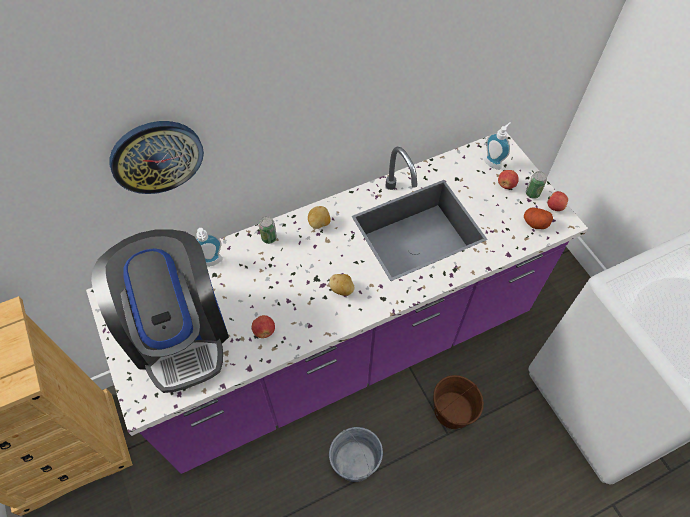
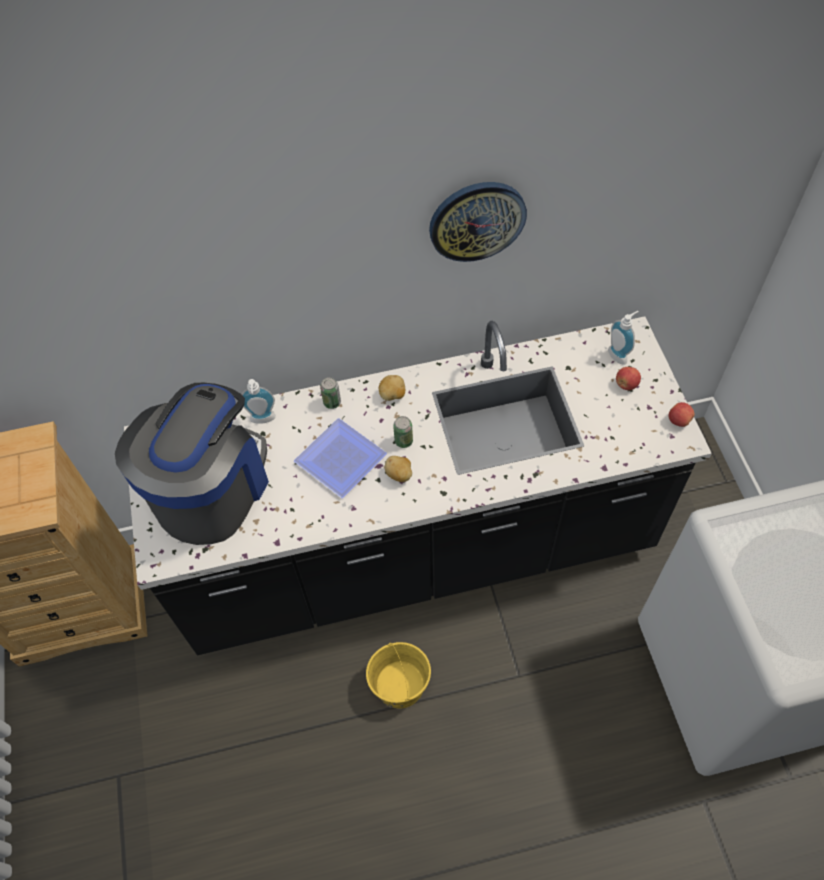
camera: 15 degrees right, 0 degrees up
(156, 156) = (213, 296): wall clock -> wall clock (477, 220)
(179, 331) = (211, 489): coffee machine -> coffee machine turned 150 degrees counterclockwise
(264, 331) = (302, 505): apple -> none
(291, 285) = (344, 459): none -> plate
(344, 350) = (418, 552): purple counter -> black counter
(355, 461) = (400, 684): grey bucket -> yellow bucket
(453, 410) = (533, 649): brown bucket -> none
(532, 193) = (655, 400): can -> can (403, 441)
(535, 223) = (648, 436): potato -> none

